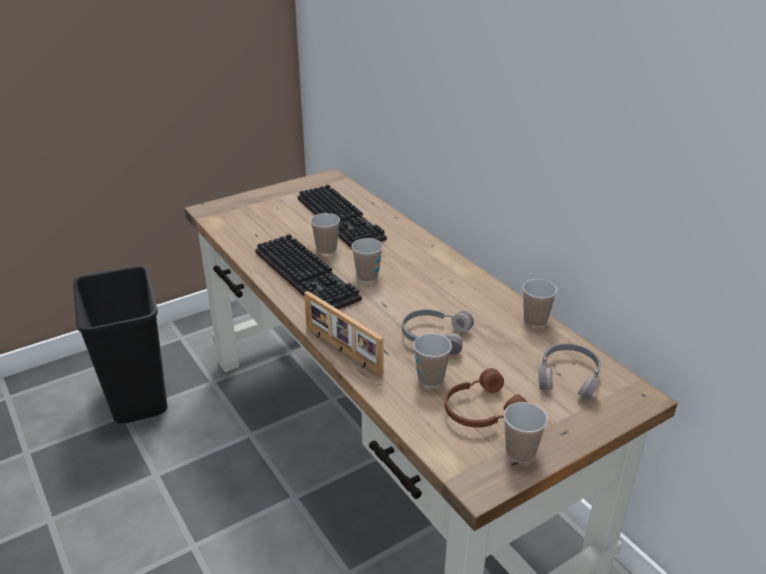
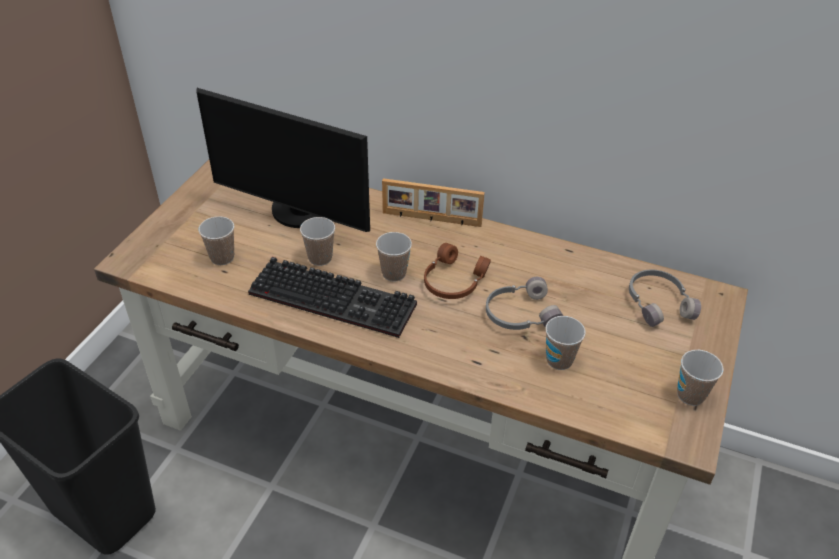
camera: 35 degrees left, 10 degrees up
(342, 351) = (455, 370): picture frame -> picture frame (431, 219)
(343, 219) = (298, 213): keyboard -> monitor
(480, 410) = (626, 371): brown headphones -> brown headphones (453, 281)
(535, 320) = (582, 257): cup -> cup (222, 258)

